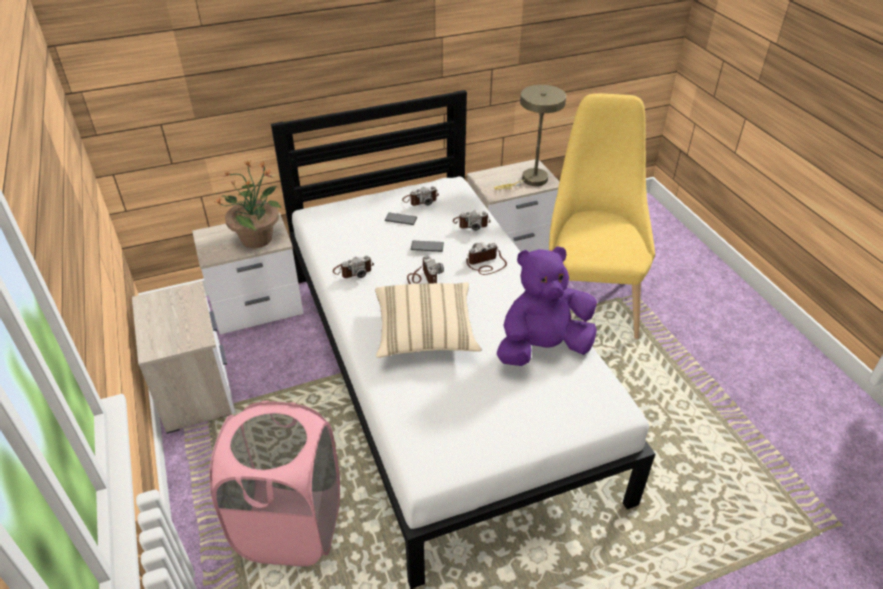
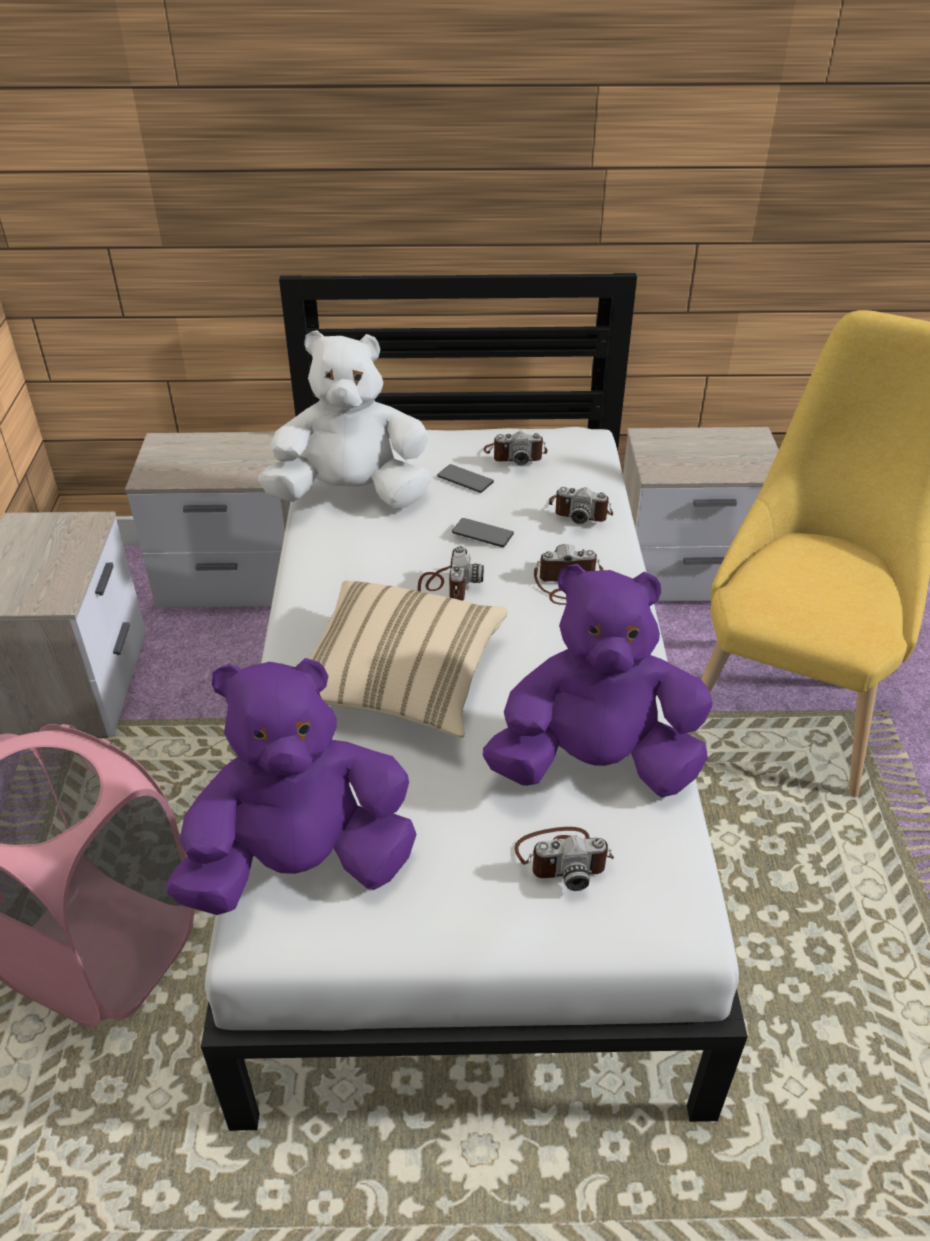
camera: 20 degrees right, 0 degrees up
(257, 238) = (233, 464): potted plant -> none
(343, 241) = (351, 495): none -> white plush toy
(353, 270) = (340, 546): camera -> camera (563, 858)
(427, 434) = (301, 864): none -> purple plush toy
(530, 180) = (735, 461): beige table lamp -> none

